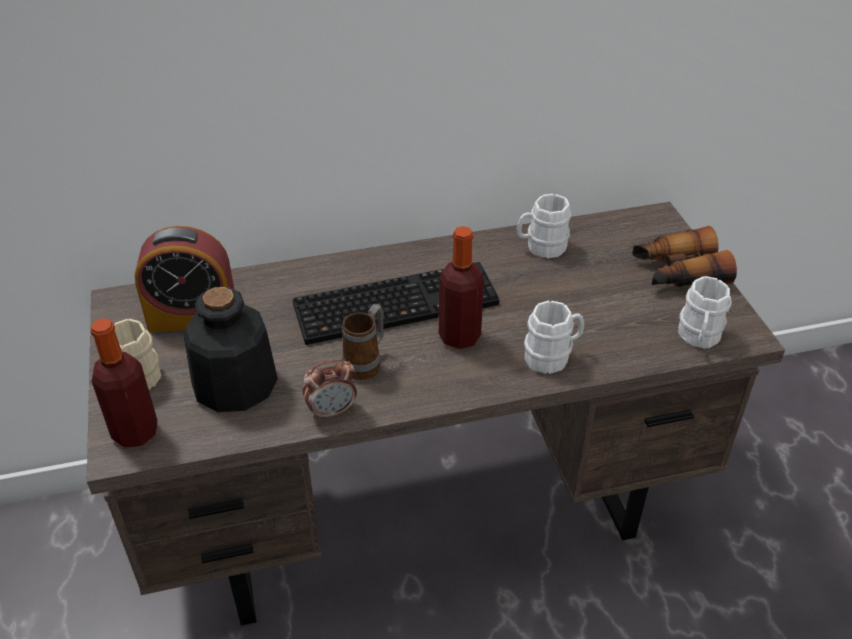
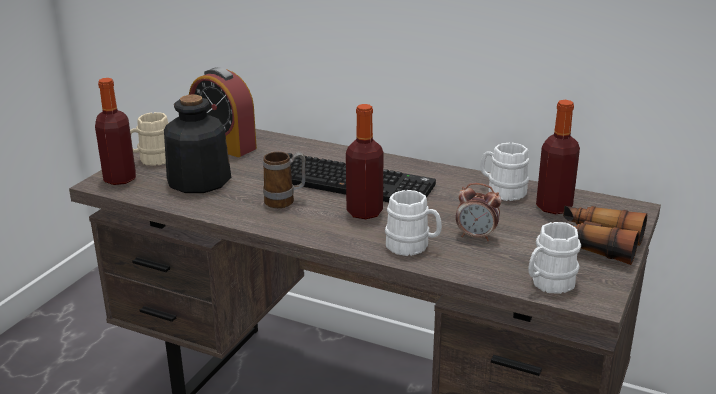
camera: 40 degrees right, 15 degrees down
(332, 411) = (230, 213): alarm clock -> alarm clock (476, 236)
(602, 245) = (554, 207): none -> bottle

